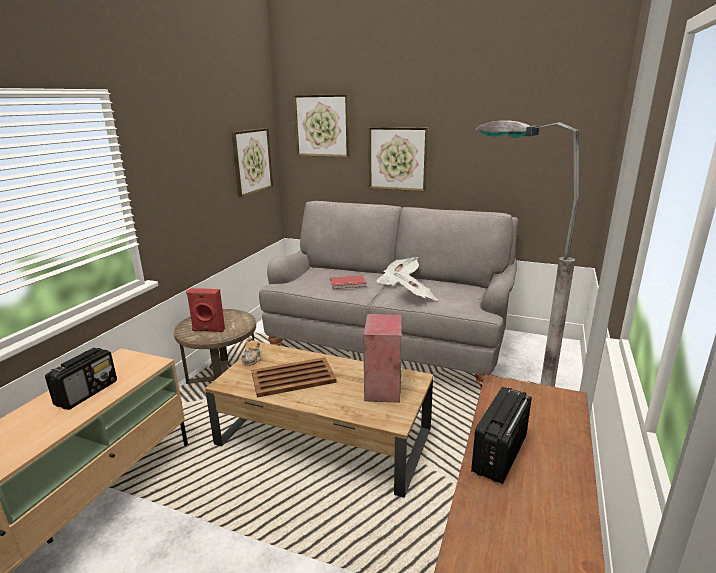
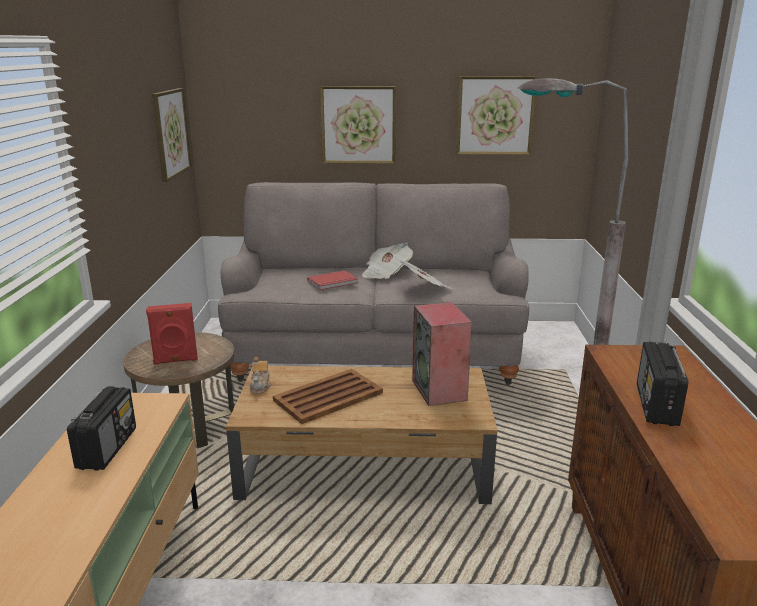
camera: 20 degrees left, 0 degrees up
(322, 126) = (255, 85): picture -> picture (495, 115)

